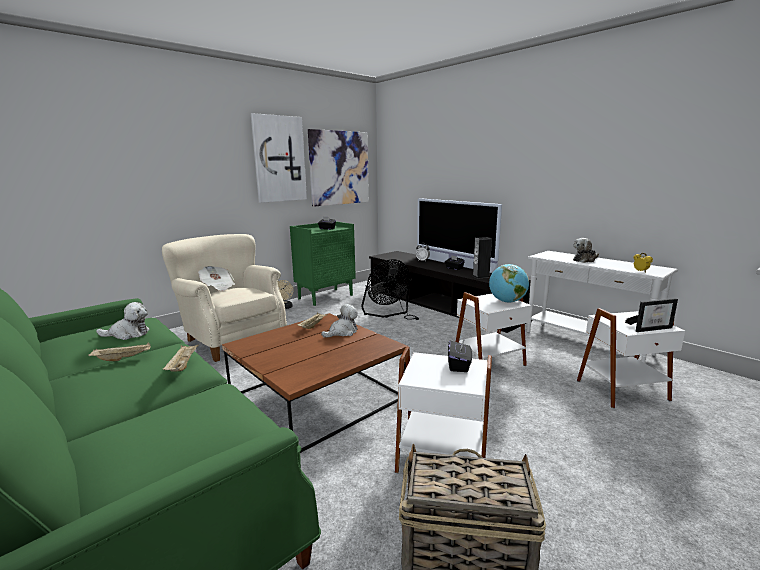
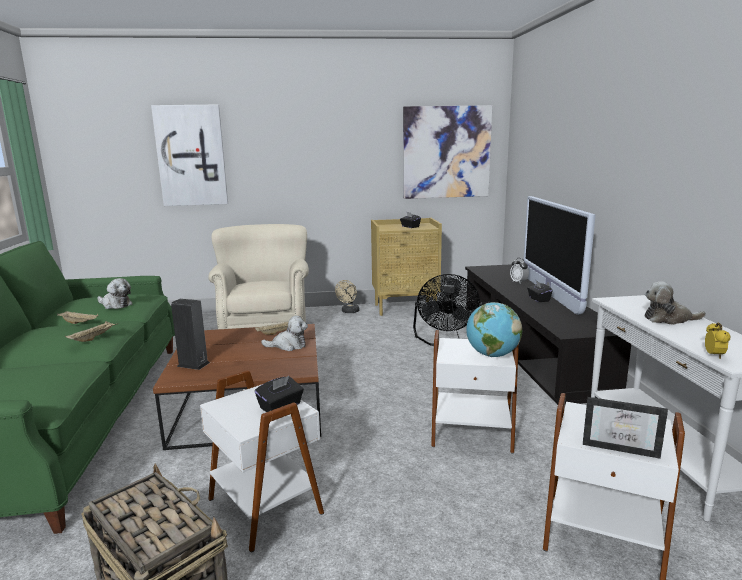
camera: 35 degrees right, 0 degrees up
(218, 287) = (257, 277): newspaper -> none
(279, 159) = (363, 143): picture -> picture (191, 156)
(326, 297) = (405, 308): green cabinet -> beige cabinet
(481, 276) = (552, 316): speaker -> speaker (193, 364)

